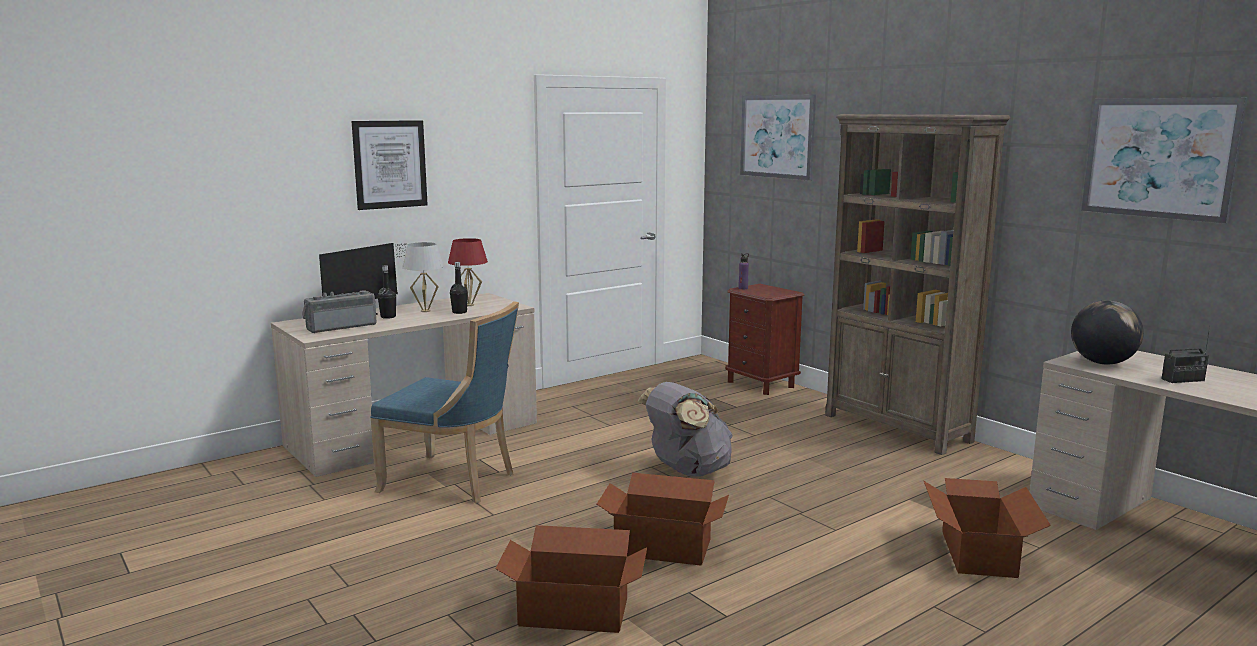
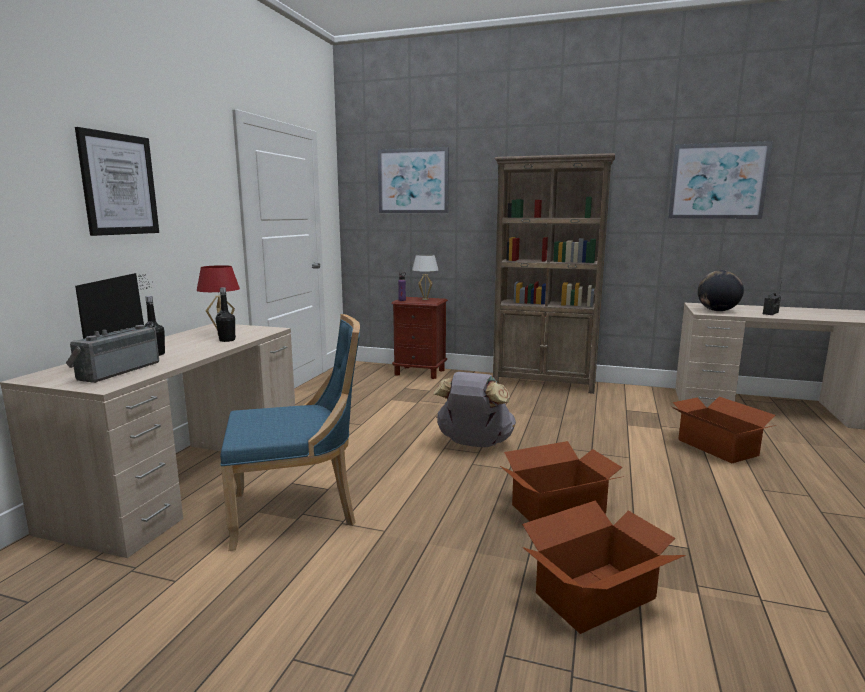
camera: 35 degrees left, 0 degrees up
(425, 311) = (186, 344): white table lamp -> white table lamp (425, 299)

